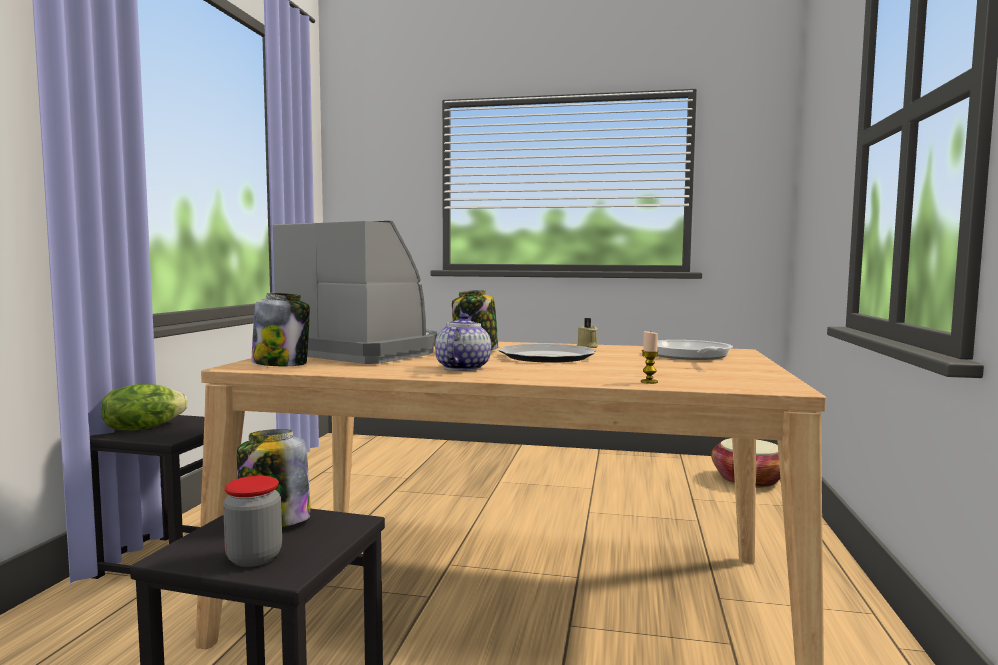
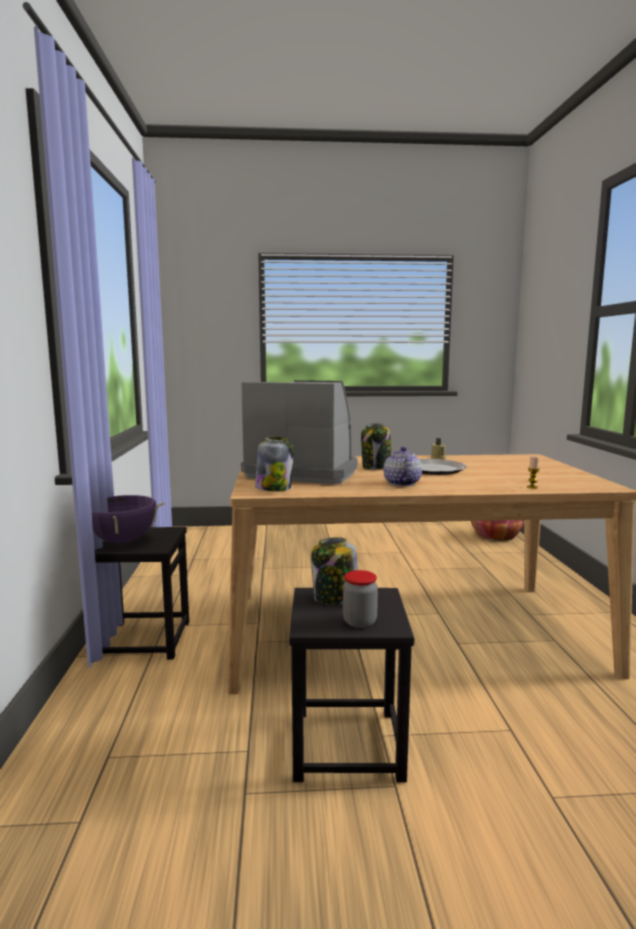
camera: 15 degrees left, 5 degrees up
(143, 428) = (121, 541): lettuce -> purple cooking pot
(690, 356) = (515, 463): frying pan -> none

